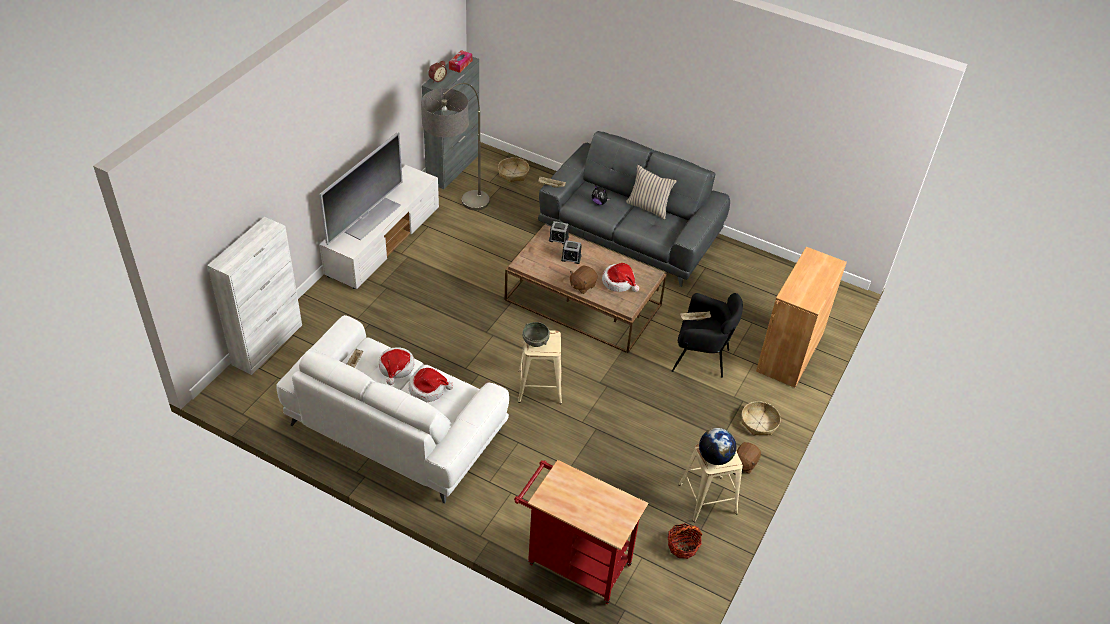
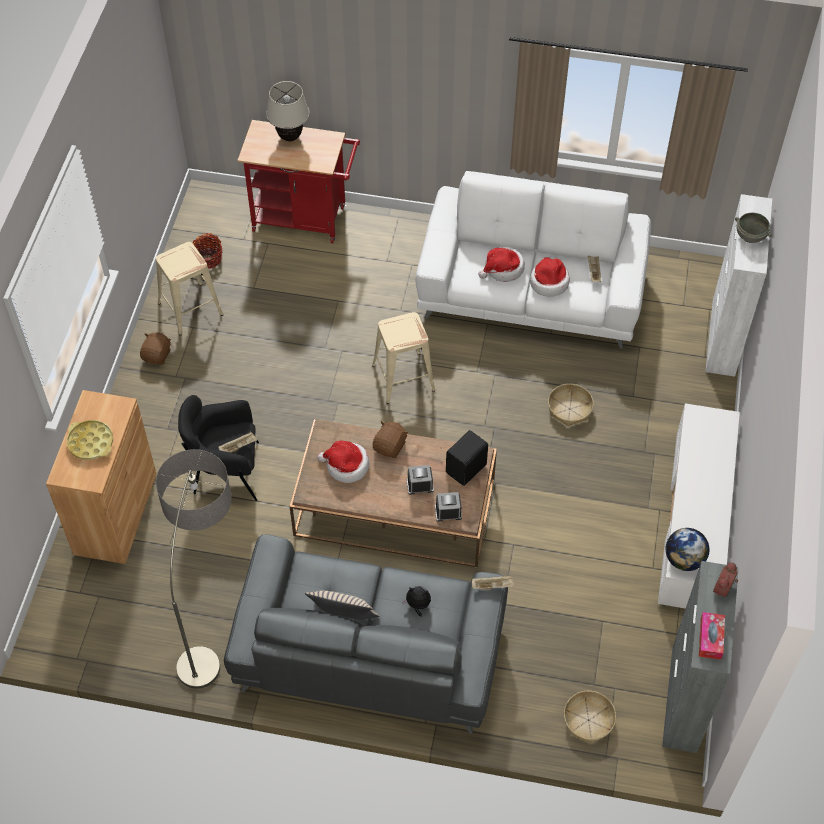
camera: 165 degrees right, 10 degrees up
(371, 218) = (705, 472): television -> none
(457, 220) = (620, 593): floor lamp -> floor lamp (212, 621)
(533, 258) = (467, 469): none -> black speaker
(536, 341) = (410, 330): grey bowl -> grey bowl (750, 236)
(586, 514) = (289, 137): none -> beige table lamp
(714, 457) = (185, 258): globe -> globe (684, 559)
(759, 423) = (145, 406): basket -> basket (569, 409)
(813, 277) = (90, 442): none -> yellow tray

